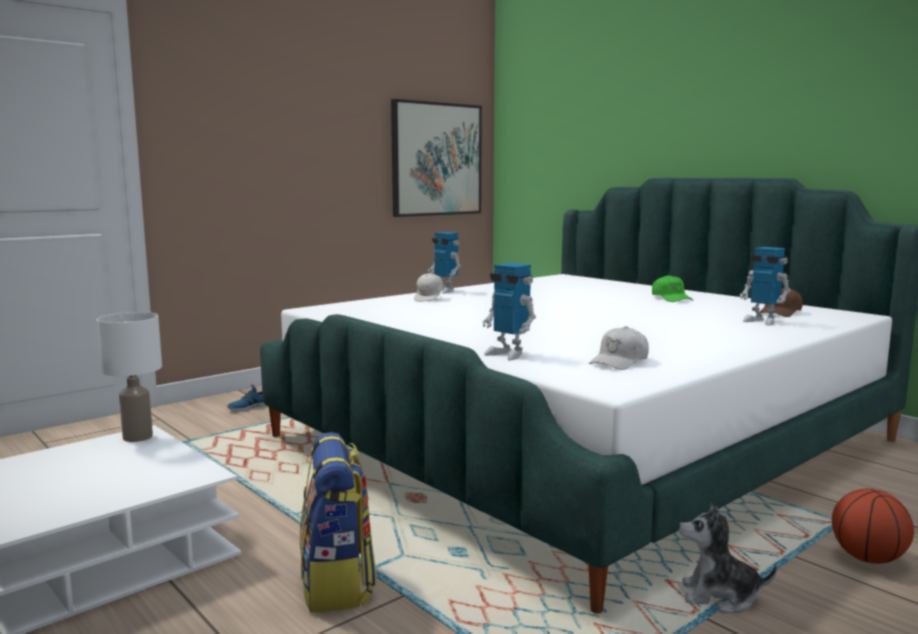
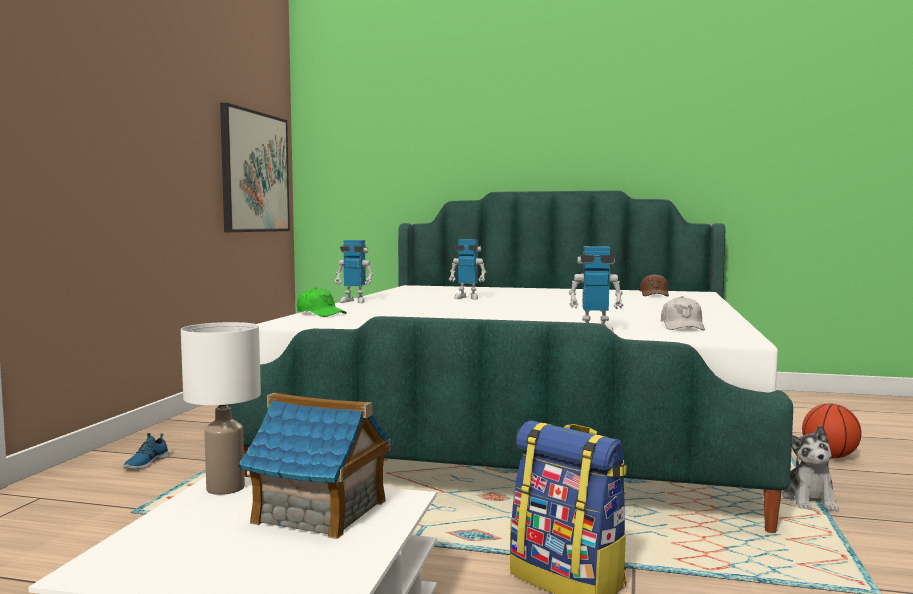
camera: 35 degrees left, 5 degrees down
(142, 469) = (320, 512): none -> toy house
(429, 298) = (365, 307): white cap -> none
(671, 298) = (554, 293): green cap -> green cap (321, 314)
(719, 597) = (809, 500): plush toy -> plush toy turned 60 degrees counterclockwise
(762, 321) = (665, 299): toy robot -> toy robot (467, 298)

